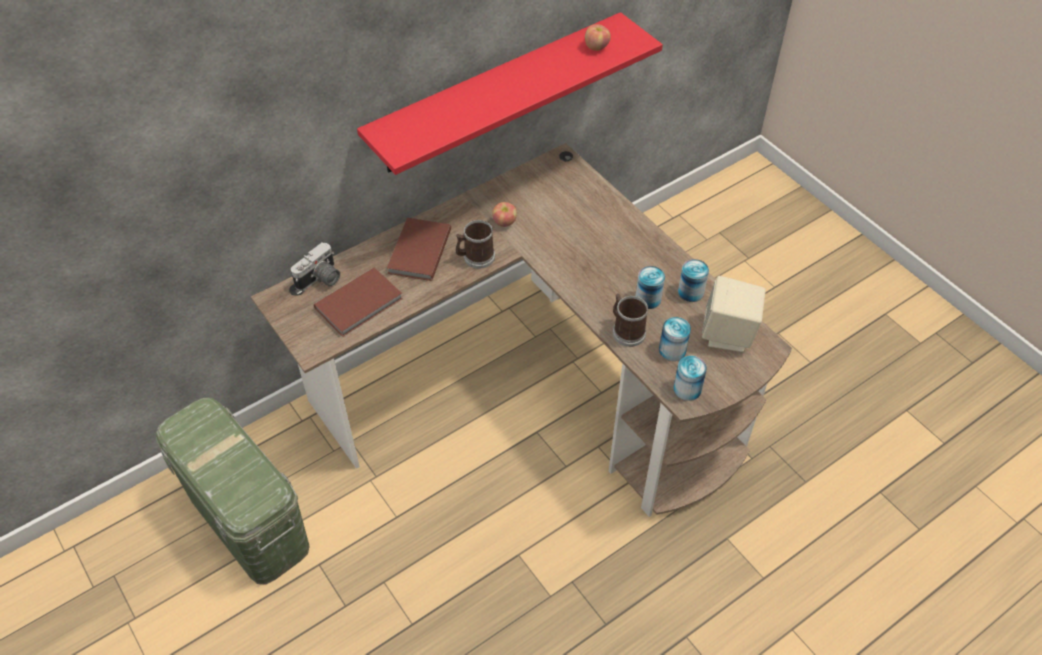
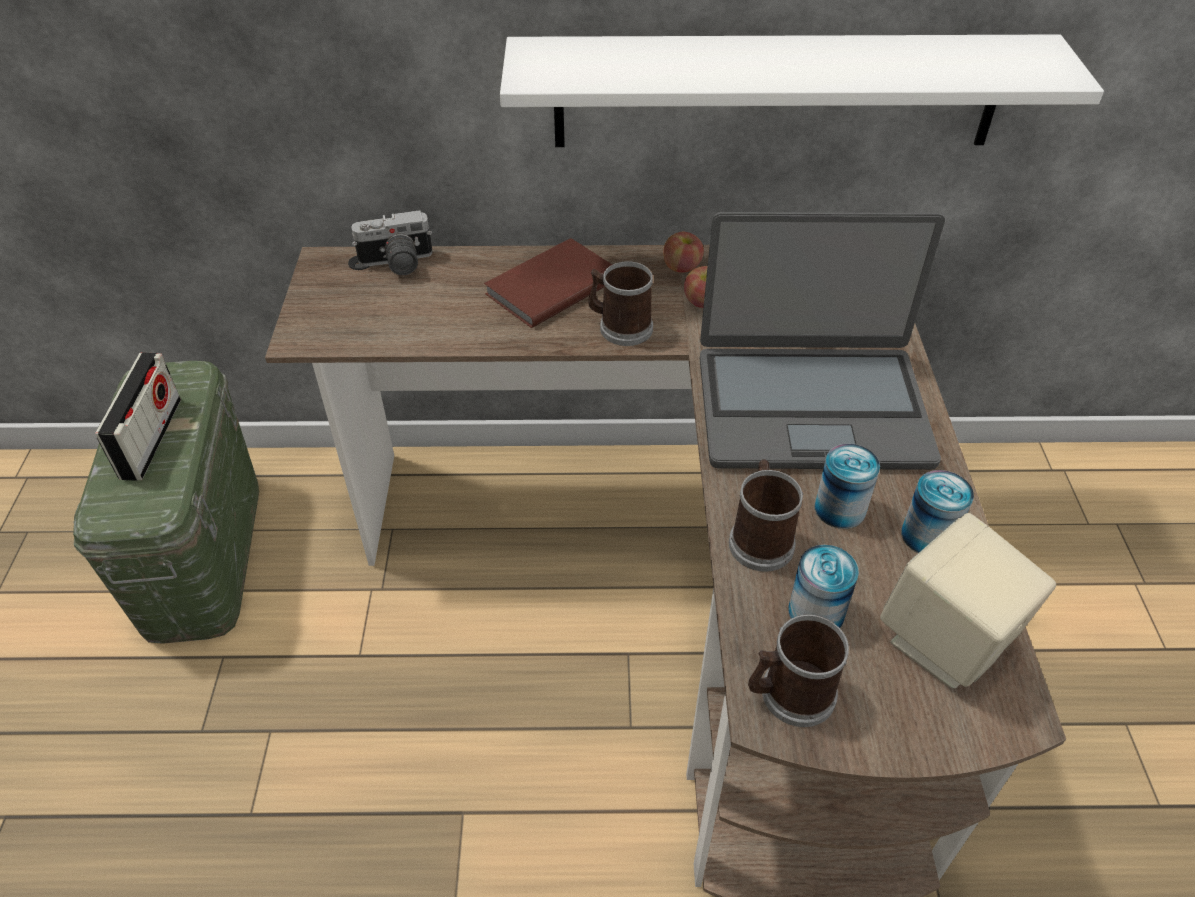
camera: 35 degrees right, 5 degrees down
(223, 458) = (151, 438): none -> radio
(361, 304) = (414, 314): brown book -> none
(496, 94) = (776, 92): red shelf -> white shelf
(596, 47) = (975, 60): apple -> apple (682, 267)
(599, 255) = (811, 407): none -> laptop
(687, 389) = (789, 694): can -> mug

